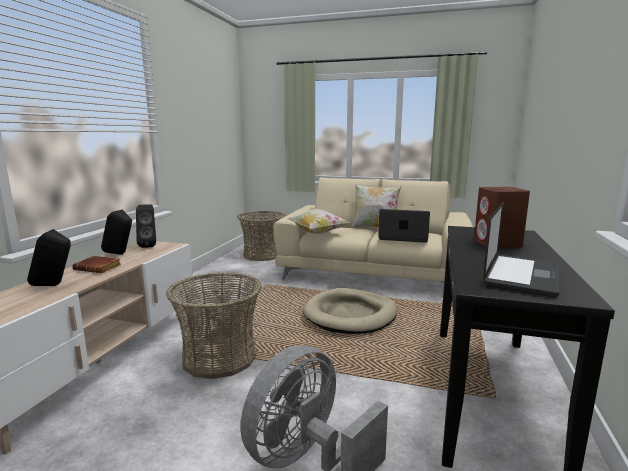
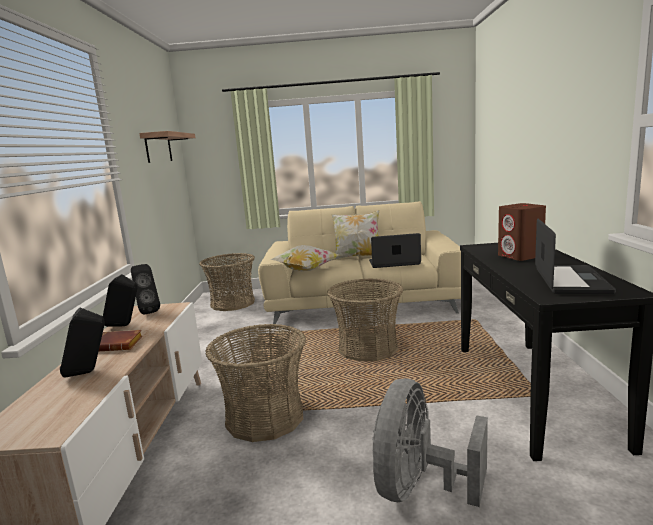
camera: 15 degrees left, 0 degrees up
(210, 110) = (158, 148): none -> shelf
(350, 315) = (368, 348): beige dog bed -> basket

